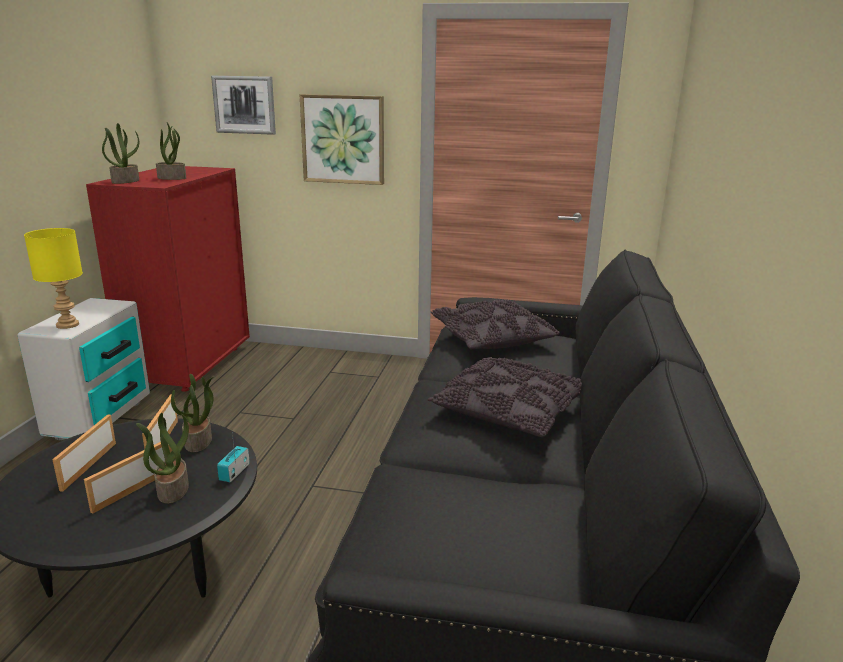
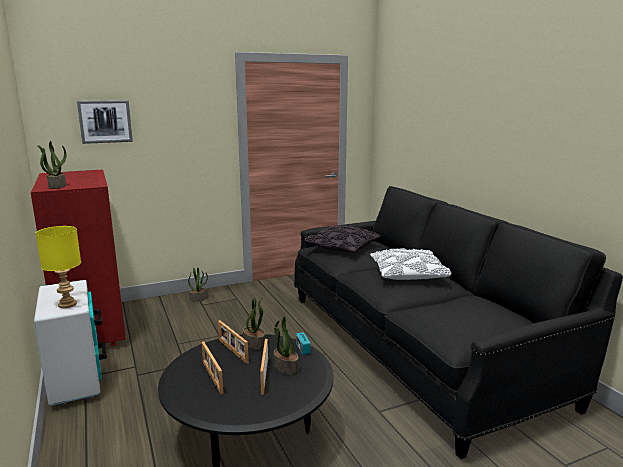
camera: 35 degrees left, 5 degrees down
(172, 178) = (85, 180): potted plant -> potted plant (199, 298)
(343, 139) = (185, 141): picture -> none
(510, 411) = (408, 274): black pillow -> white pillow

